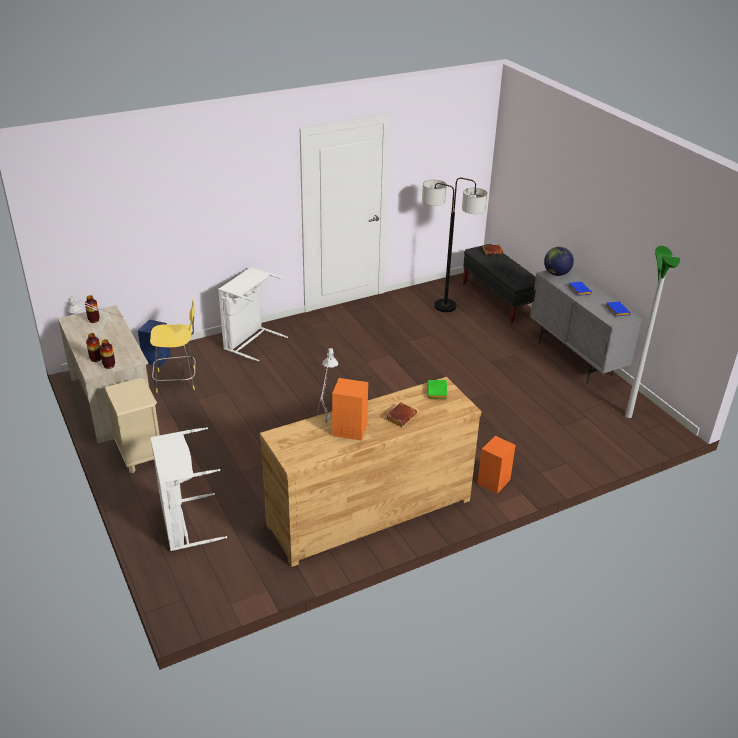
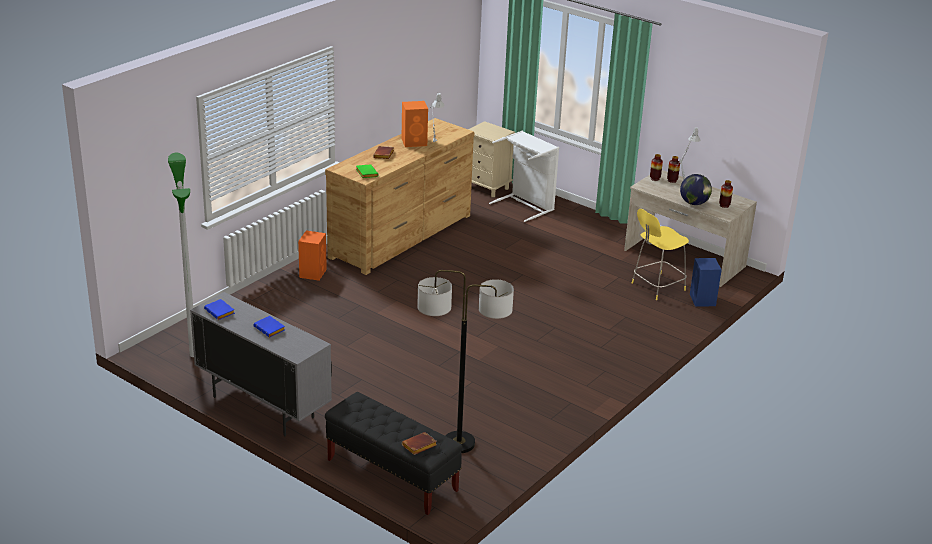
camera: 155 degrees right, 5 degrees down
(140, 455) = (608, 232): beige nightstand -> beige nightstand (487, 187)
(250, 341) = (638, 338): white laundry basket -> none
(556, 274) = (303, 347): globe -> globe (693, 203)

